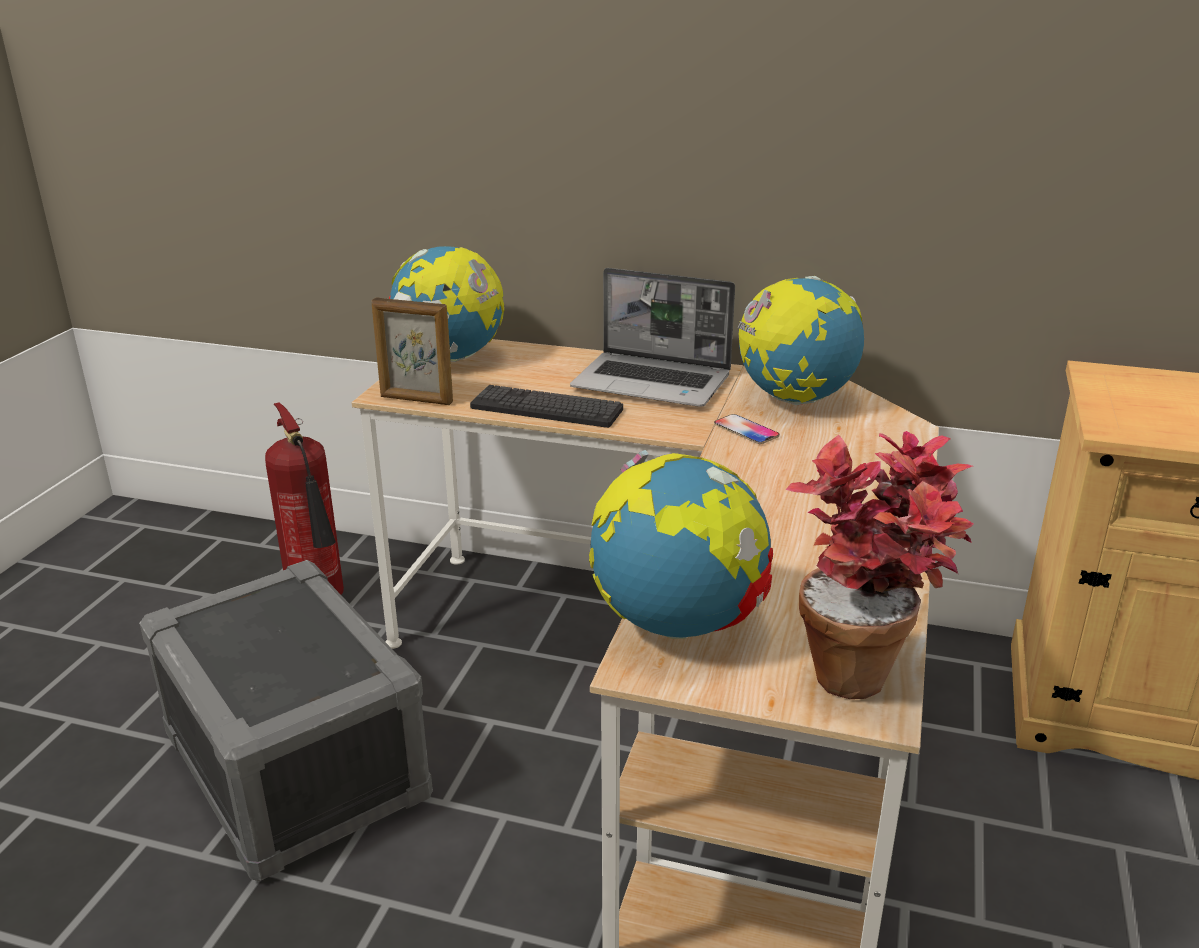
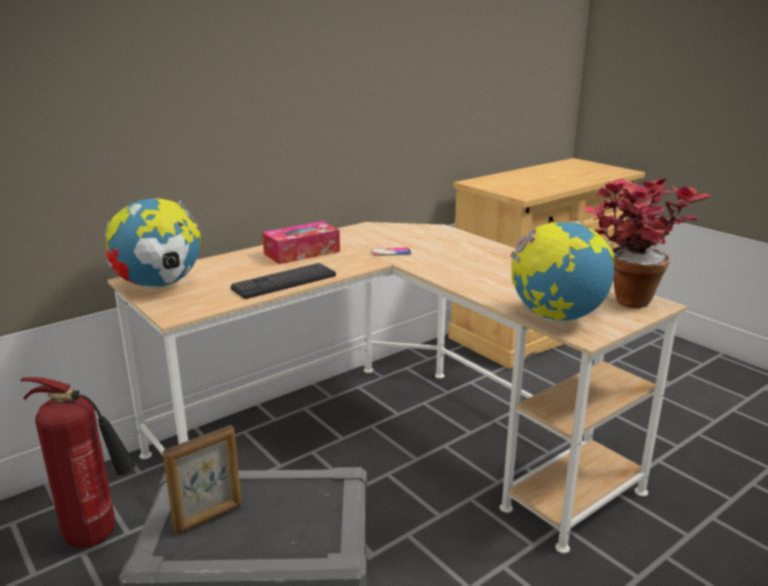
camera: 55 degrees left, 5 degrees down
(416, 400) = (202, 309): picture frame -> picture frame (209, 517)
(653, 383) = (302, 252): laptop -> tissue box
(795, 399) = (375, 235): globe -> none

